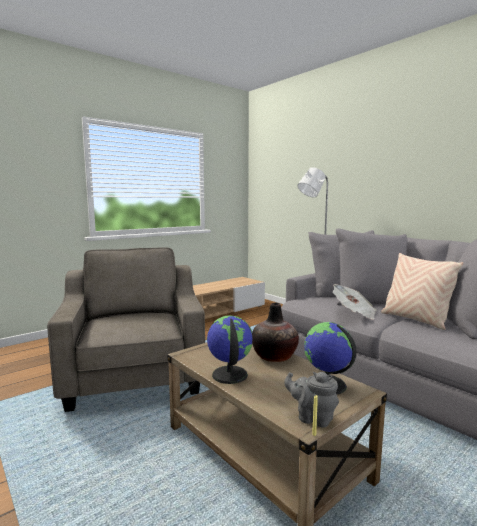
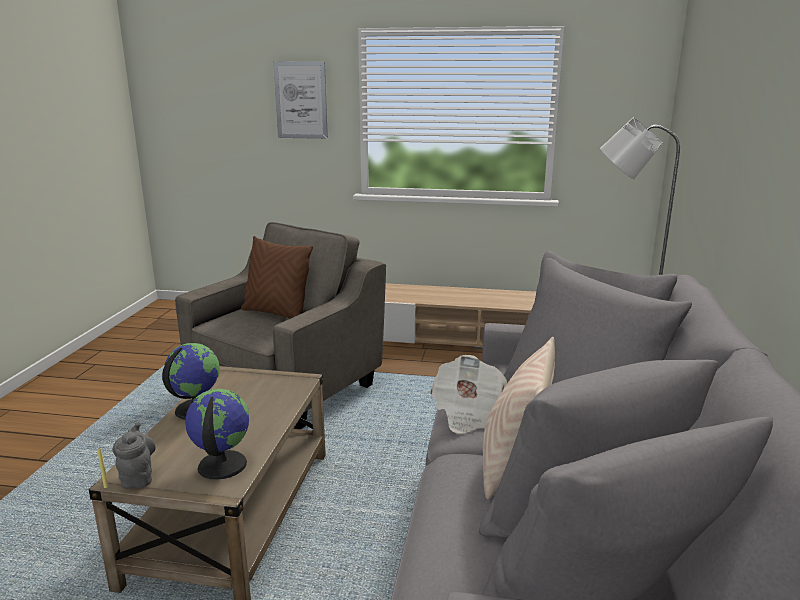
camera: 50 degrees right, 10 degrees up
(35, 165) = (301, 100): none -> picture
(131, 317) = (276, 313): none -> brown pillow
(274, 356) = (268, 415): vase -> none

